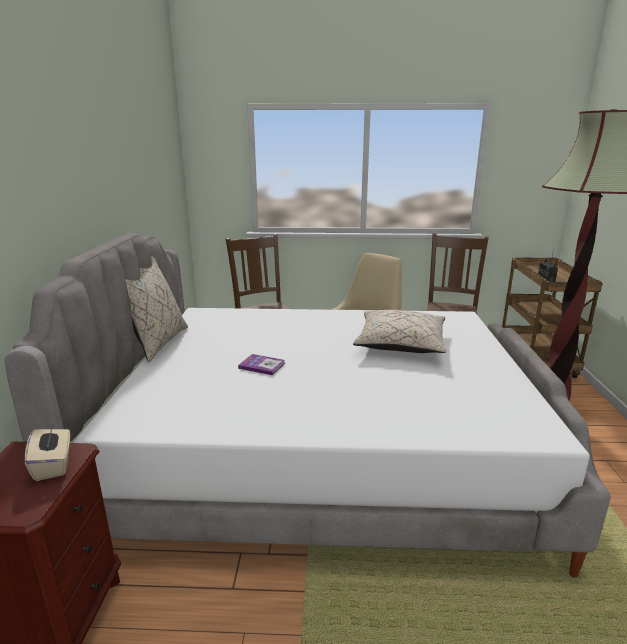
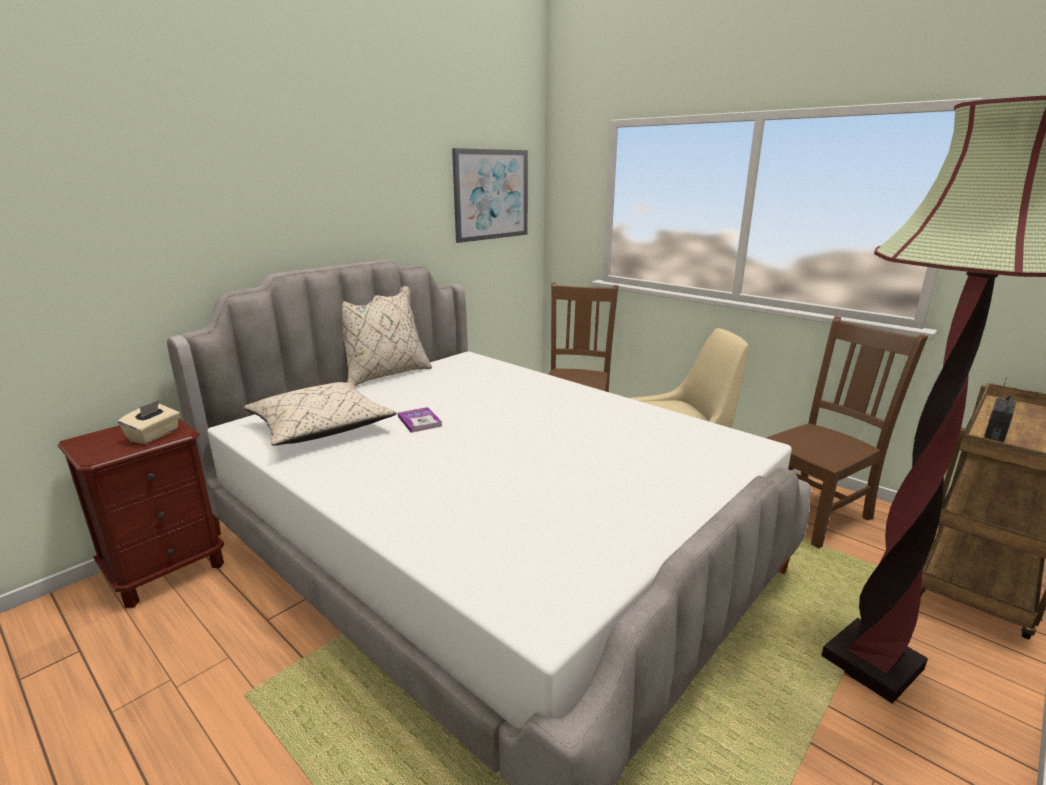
camera: 40 degrees right, 0 degrees up
(163, 166) = (491, 194): none -> picture
(400, 344) = (595, 449): beige pillow -> beige pillow (320, 428)

